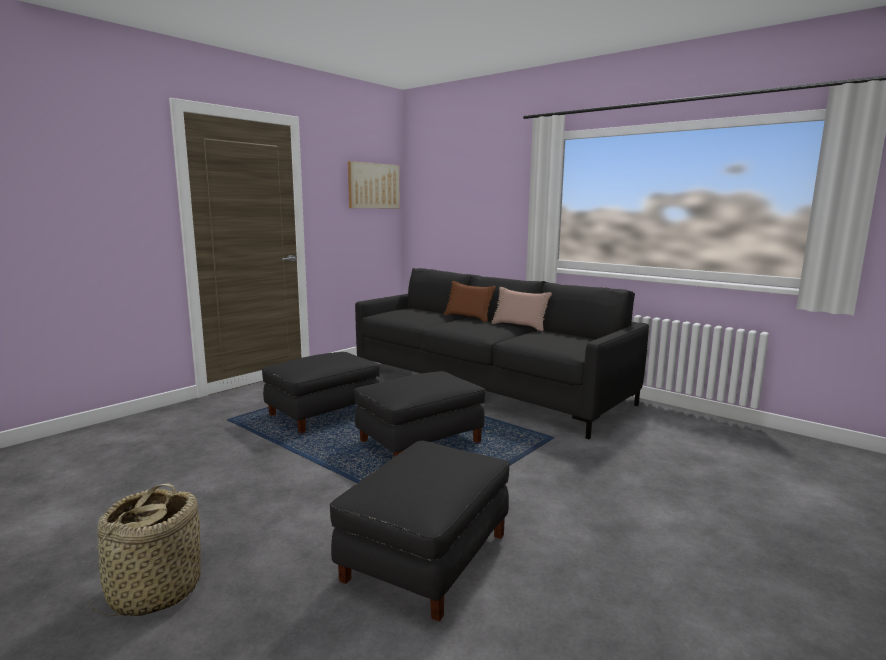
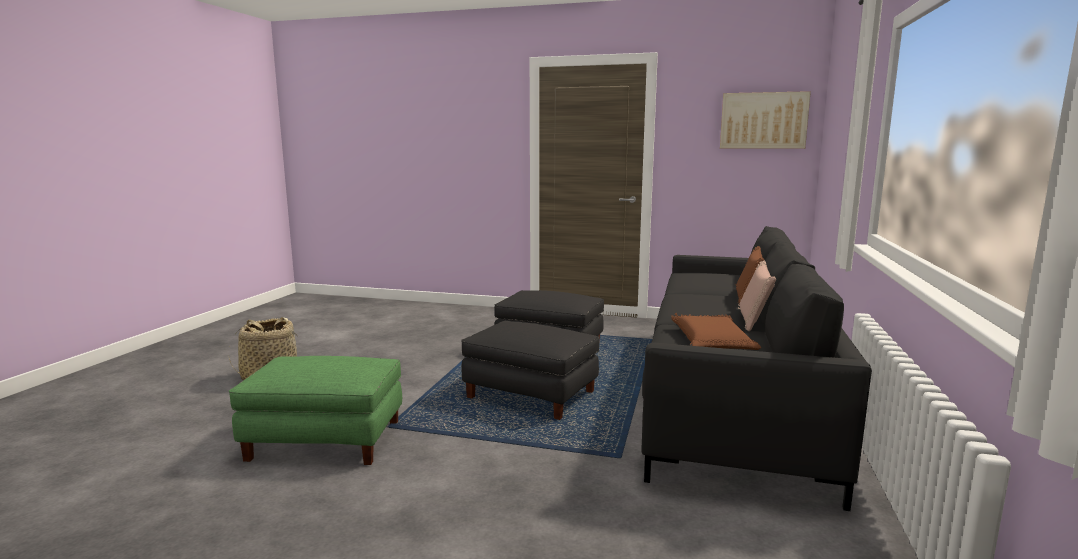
camera: 65 degrees right, 0 degrees up
(425, 556) = (326, 439): black ottoman -> green ottoman
(554, 339) = (712, 340): none -> brown pillow

